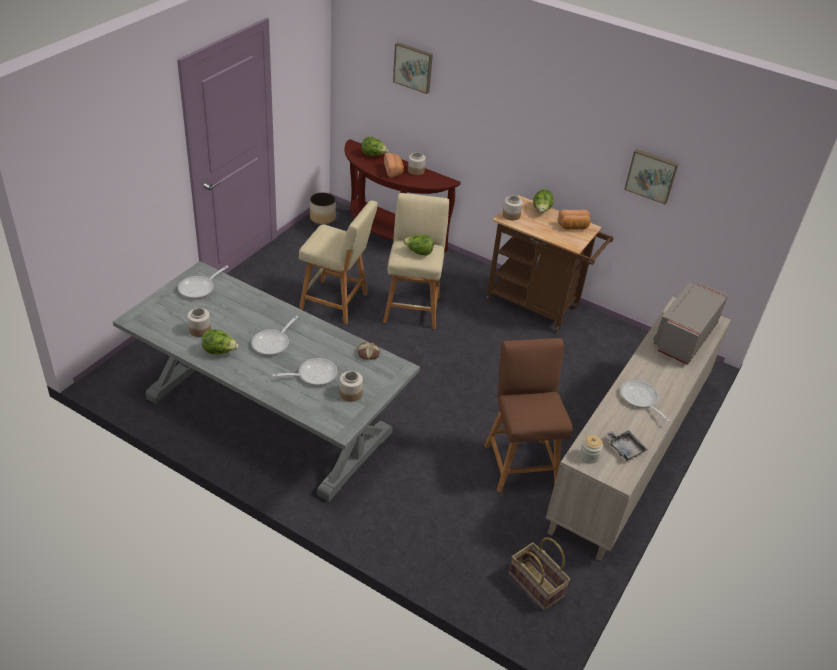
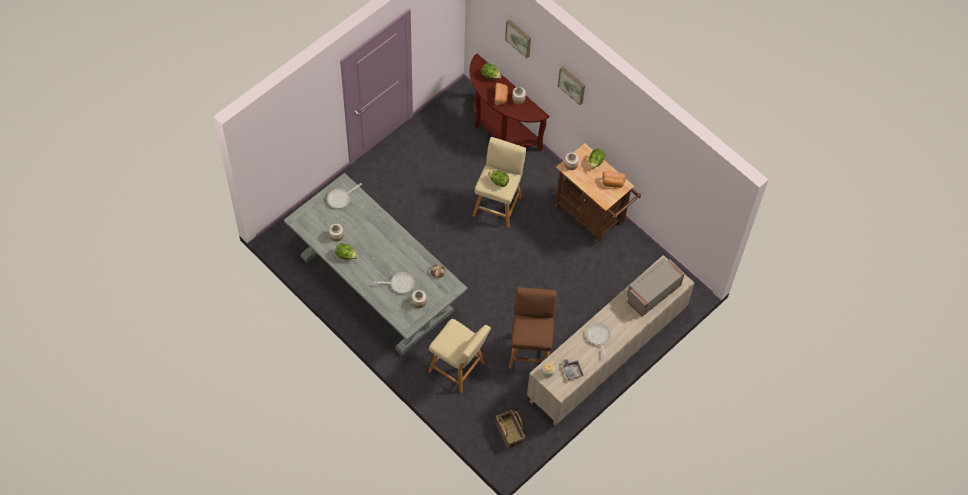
camera: 15 degrees right, 20 degrees up
(273, 343) = (380, 254): frying pan -> none
(323, 218) = (453, 99): planter -> none
(337, 302) = (443, 191): beige stool -> beige stool (459, 368)
(651, 175) = (661, 171): picture -> picture (572, 84)

